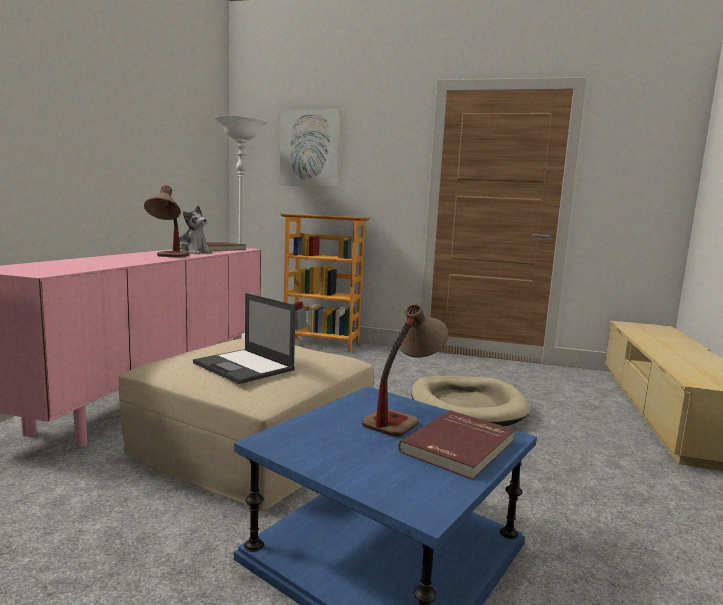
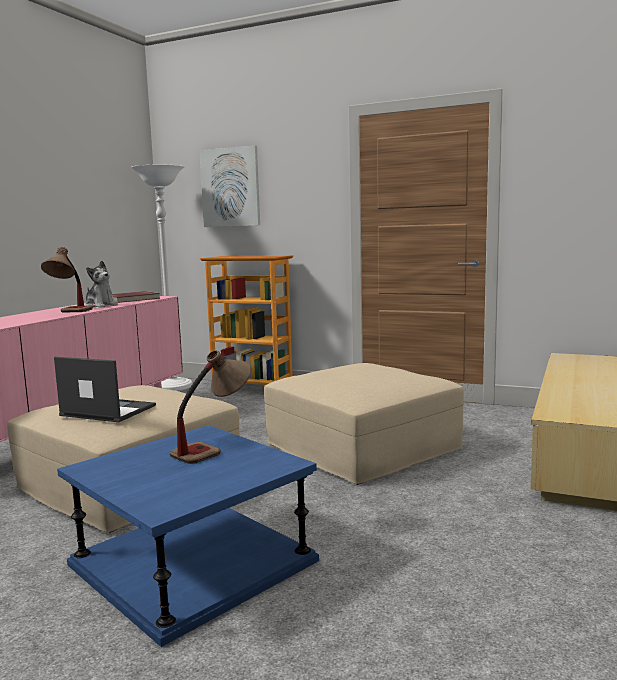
camera: 10 degrees right, 0 degrees up
(244, 366) = (107, 410): laptop -> laptop turned 150 degrees clockwise
(460, 447) = (237, 471): red book -> none
(467, 405) = (361, 447): beige dog bed -> beige ottoman

